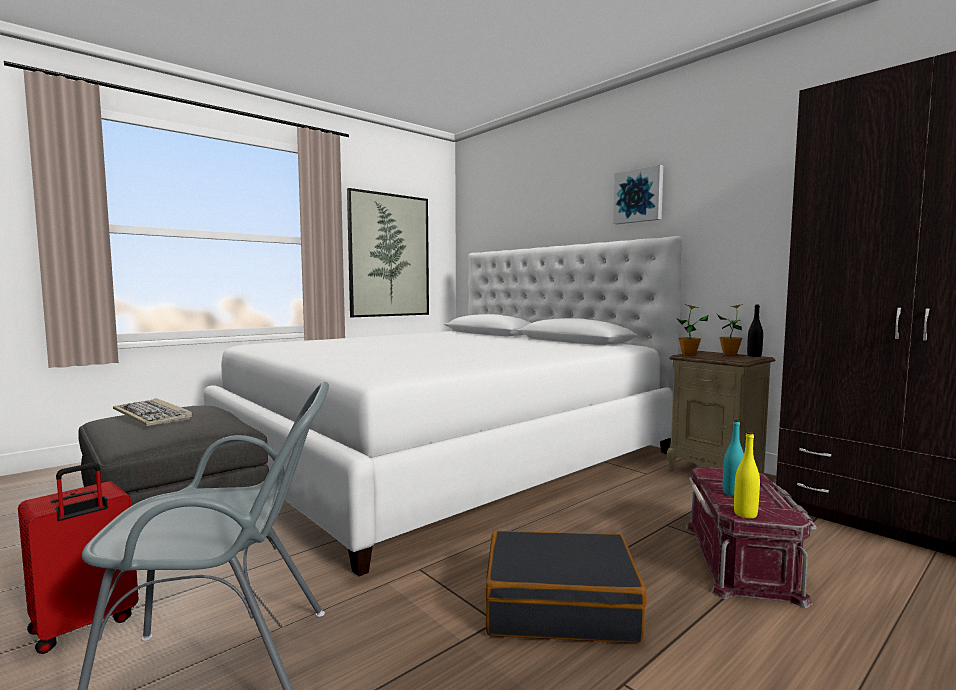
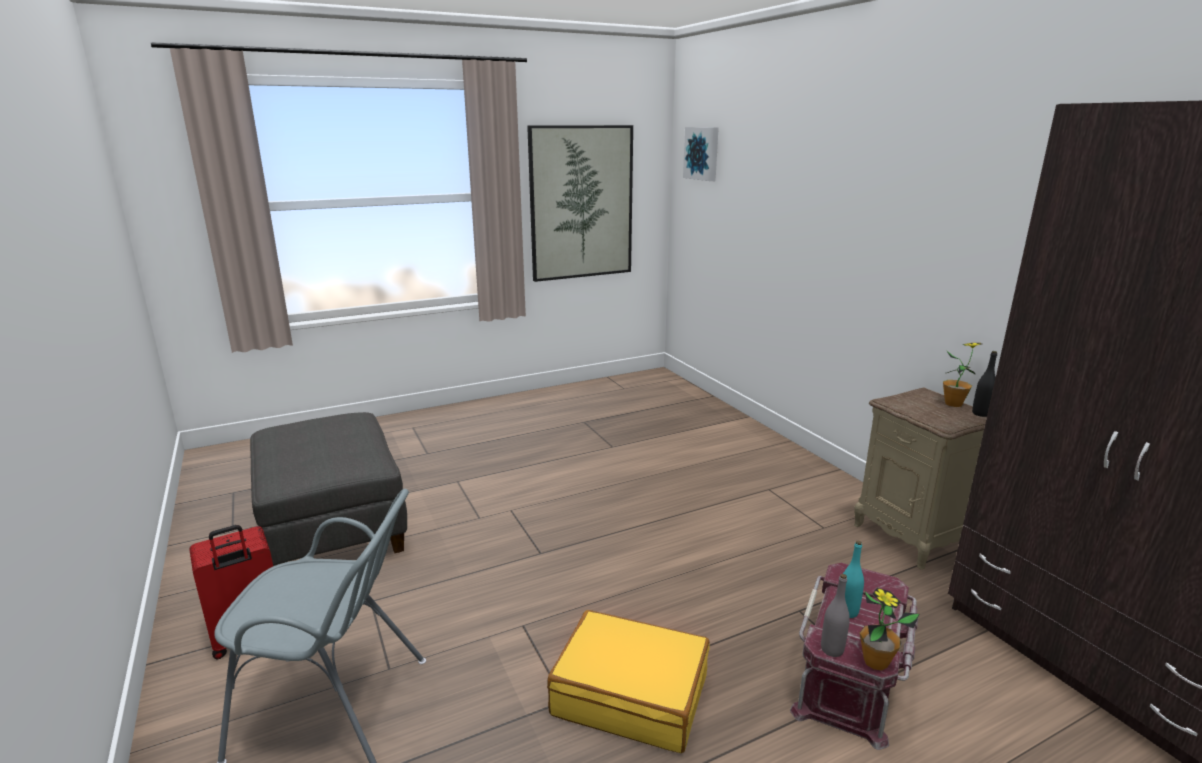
camera: 15 degrees right, 15 degrees up
(153, 416) = (307, 435): keyboard -> none
(443, 453) = (610, 464): white bed -> none
(559, 605) = (630, 694): black suitcase -> yellow suitcase
(639, 196) = (881, 167): picture -> picture (702, 153)
(688, 355) = (894, 401): potted plant -> potted plant (875, 662)
(745, 514) = (832, 649): yellow bottle -> grey bottle

